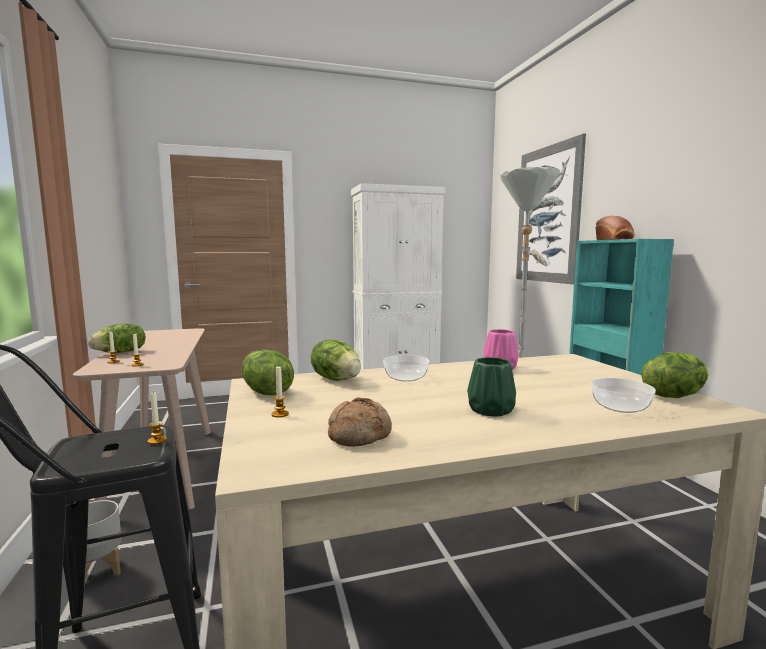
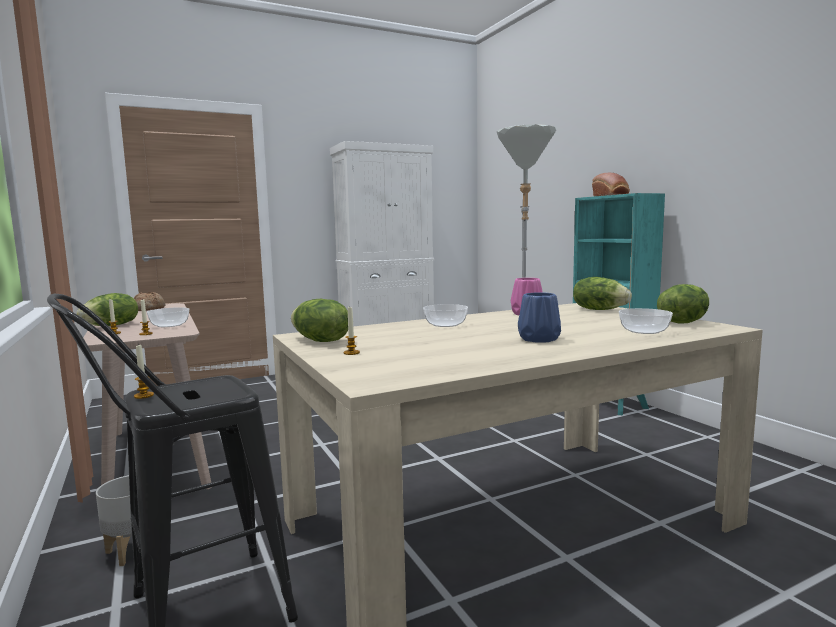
camera: 10 degrees left, 0 degrees up
(157, 440) = (234, 385): candle -> candle (144, 396)
(166, 355) = (169, 325): none -> bowl
(336, 379) = (380, 329): lettuce -> lettuce (599, 310)
(359, 435) = (438, 359): bread -> bread (148, 309)
(489, 410) = (537, 339): green vase -> blue vase
(547, 215) = (539, 174): picture -> none

